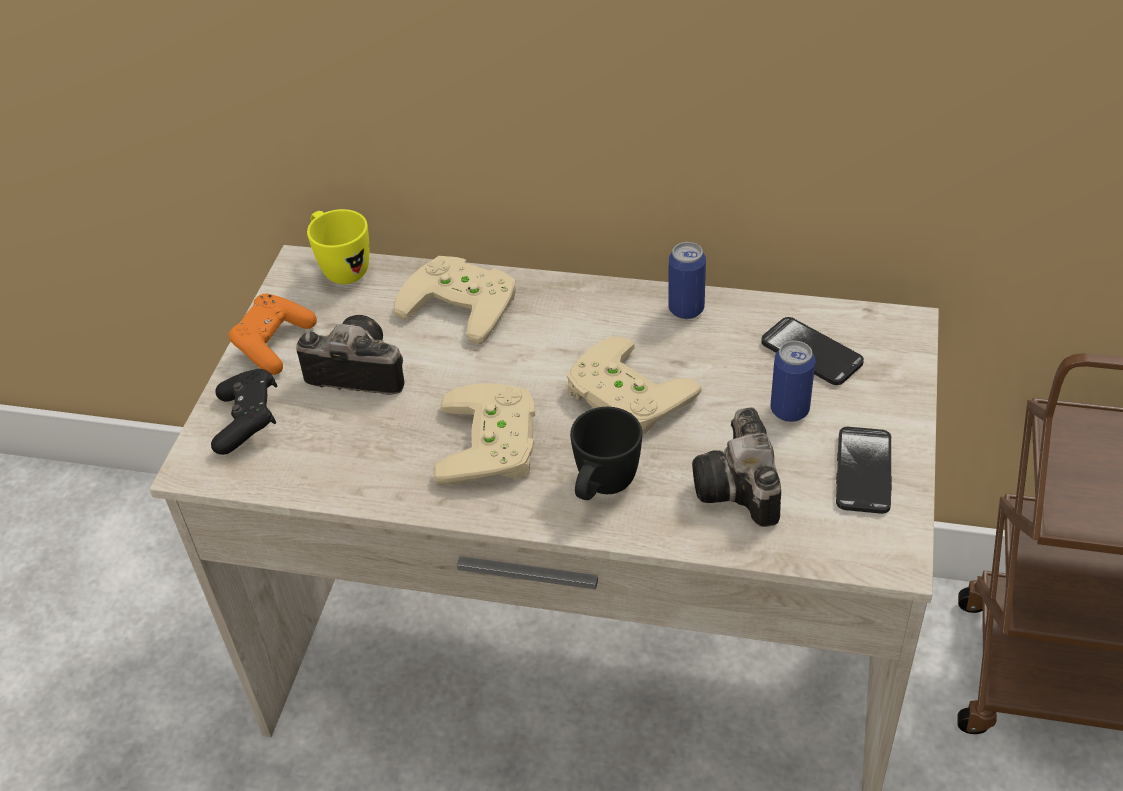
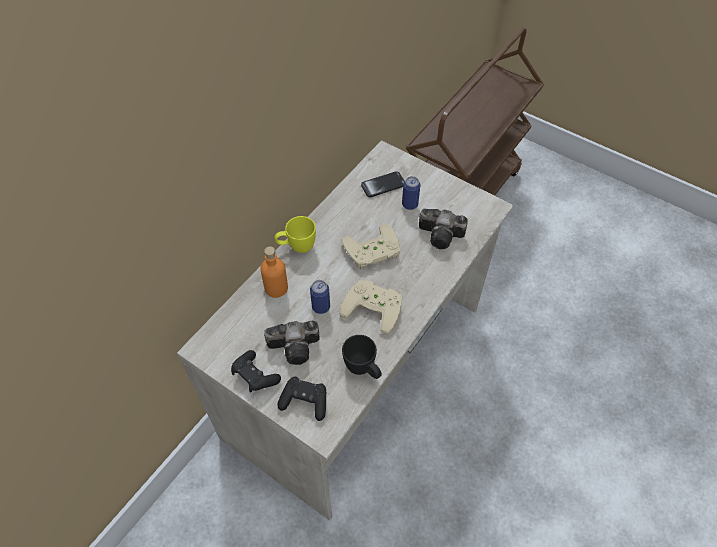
camera: 70 degrees left, 10 degrees up
(274, 344) = (255, 376): orange game controller -> black game controller
(341, 268) = (216, 331): yellow mug -> yellow mug (296, 247)
(354, 372) = (297, 347): camera -> camera turned 135 degrees counterclockwise
(464, 301) = (276, 288): beige game controller -> orange bottle
(602, 489) = (420, 278): black mug -> black mug (363, 369)
(686, 309) = (333, 212): can -> can (321, 307)
(863, 471) = (451, 197): phone -> none

